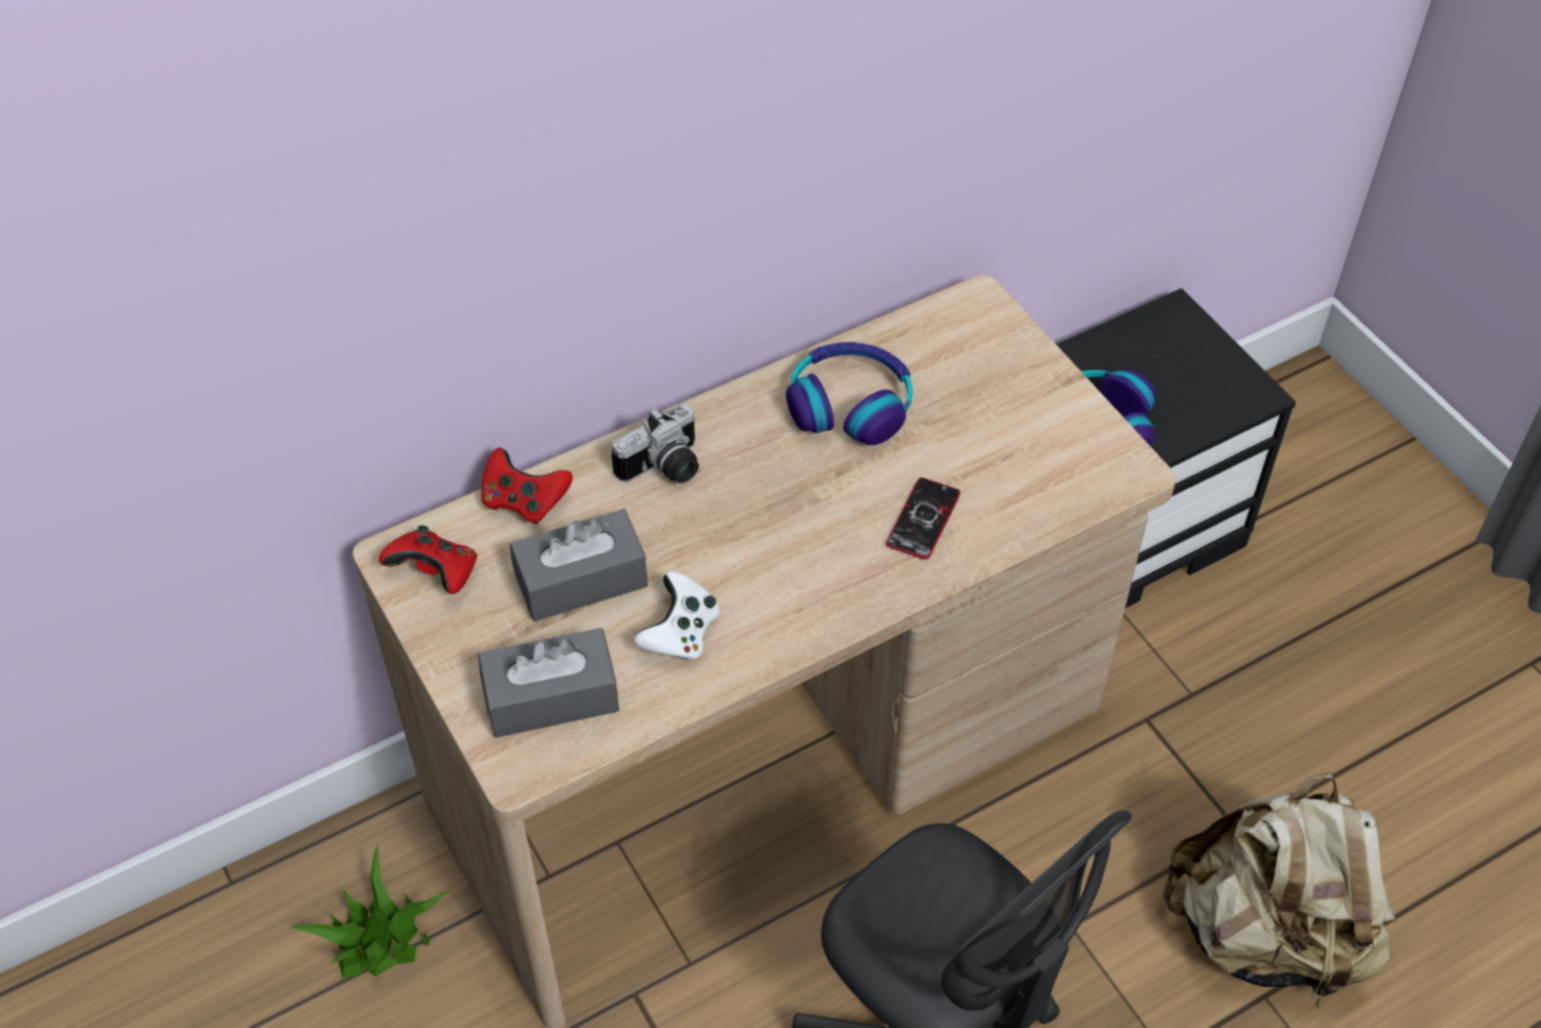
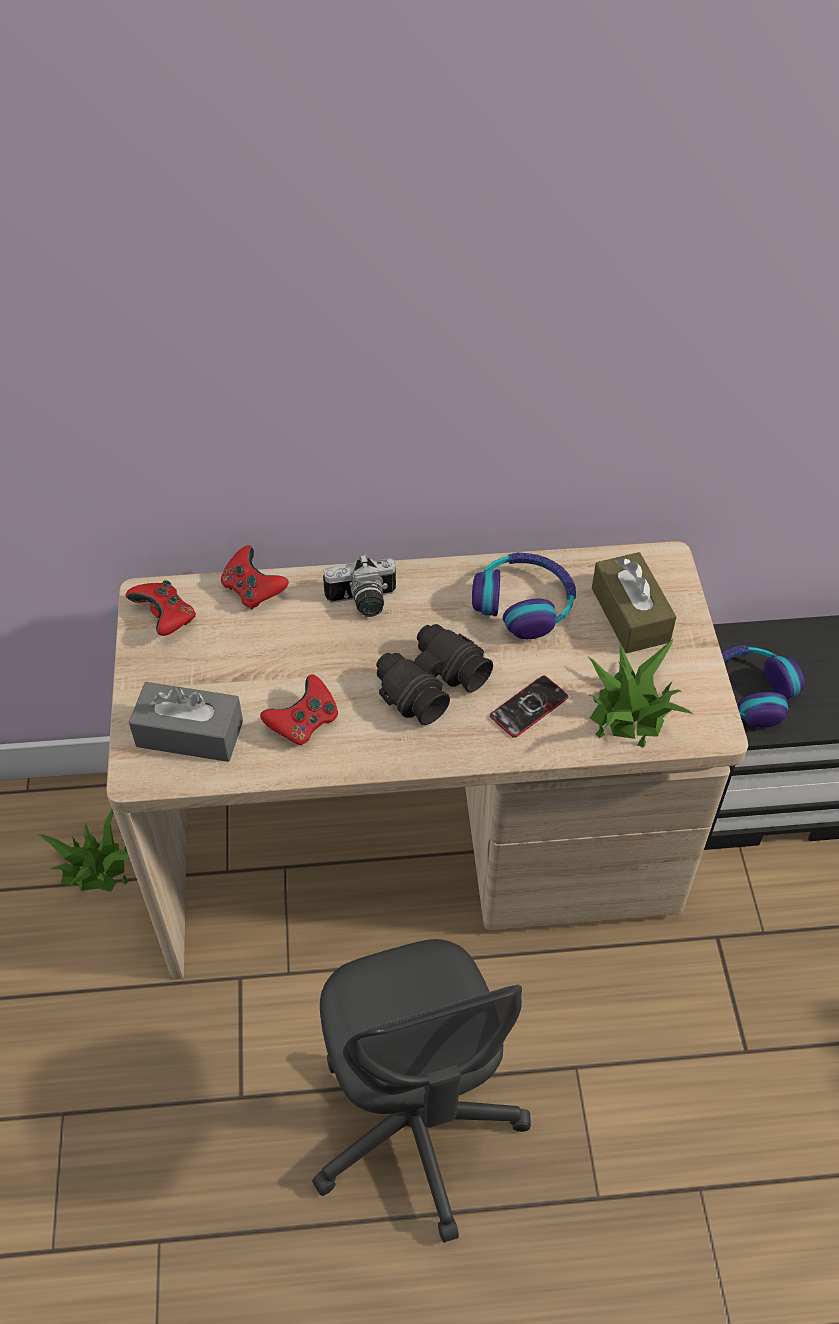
camera: 25 degrees right, 0 degrees up
(581, 580) = (258, 660): grey tissue box -> none
(680, 634) = (304, 723): white game controller -> red game controller
(797, 533) = (429, 683): none -> black binoculars
(973, 376) = (630, 615): none -> brown tissue box
(1033, 483) = (629, 711): none -> potted plant
(1267, 933) = (727, 1141): beige backpack -> none

